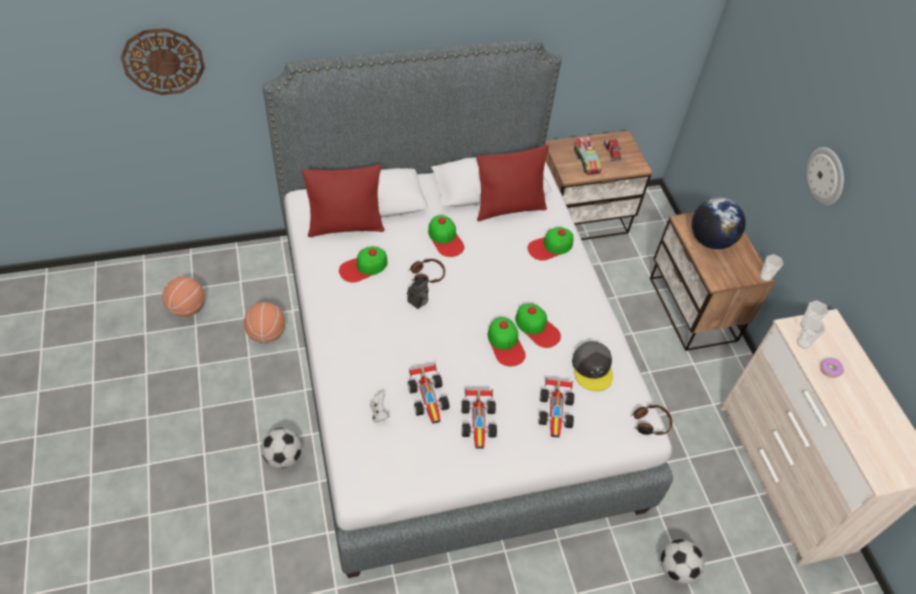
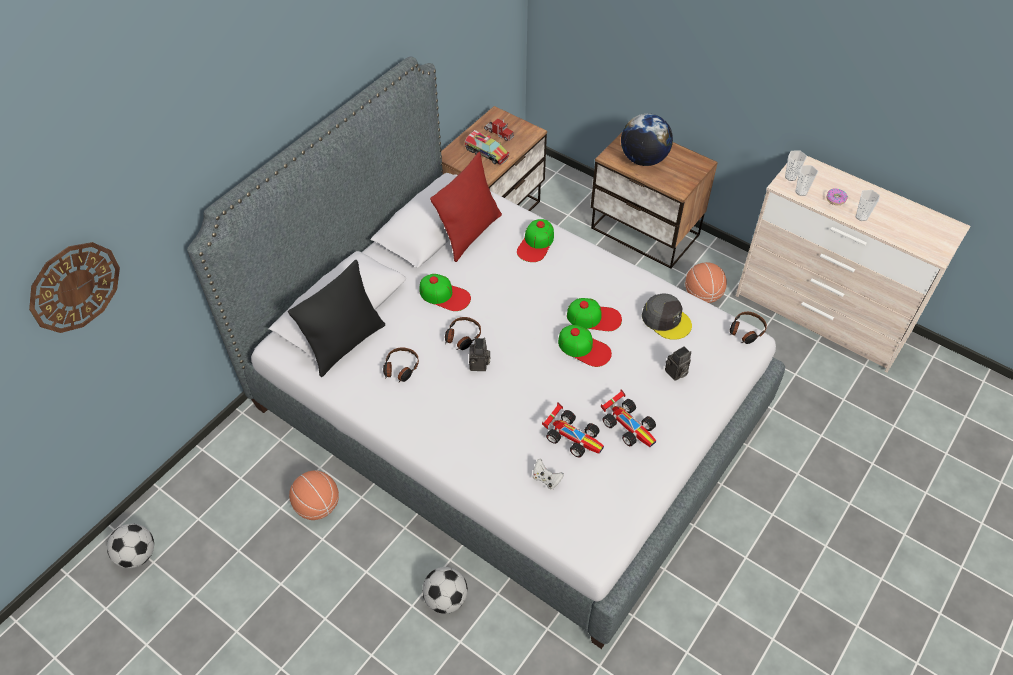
camera: 35 degrees left, 0 degrees up
(187, 308) = (213, 541): basketball -> basketball (702, 296)
(345, 226) = (345, 344): red pillow -> black pillow
(363, 267) = (400, 368): cap -> headphones
(556, 412) = (676, 373): toy car -> camera
(676, 568) = (818, 438): football -> football (138, 555)
(765, 277) = (708, 163): cup -> cup (861, 217)
(826, 176) = (730, 46): wall clock -> none

